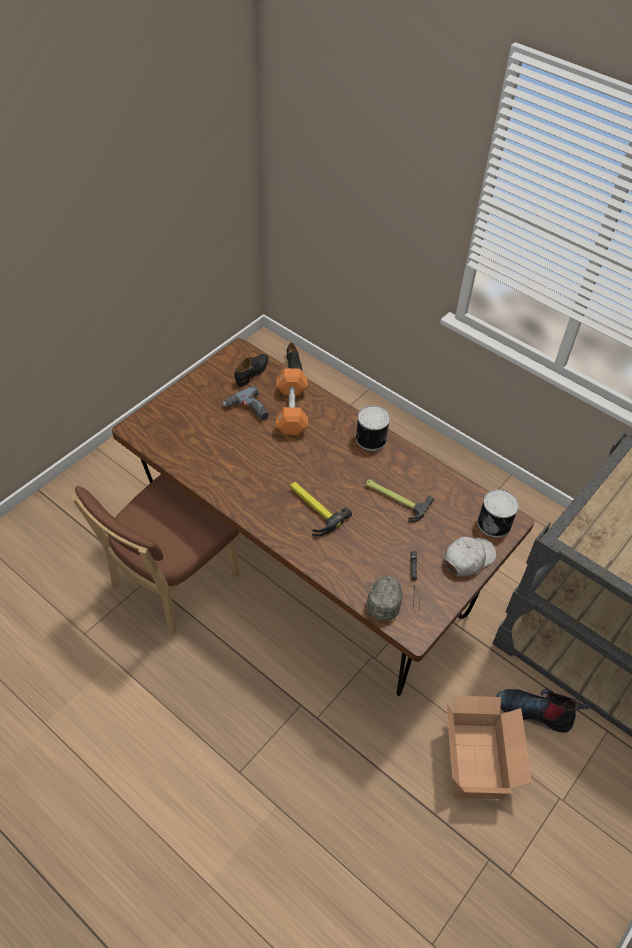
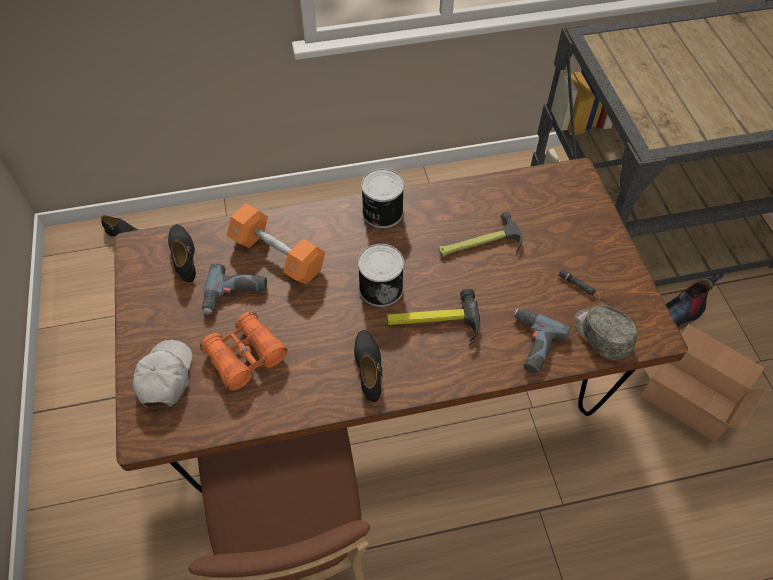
camera: 50 degrees left, 5 degrees up
(213, 439) = (245, 357): none -> orange binoculars
(255, 496) = (368, 367): none -> black shoe
(343, 565) = (530, 344): none -> power drill
(468, 558) = (597, 234): white cap -> white cap (165, 377)
(495, 523) = (570, 187): can -> can (381, 287)

